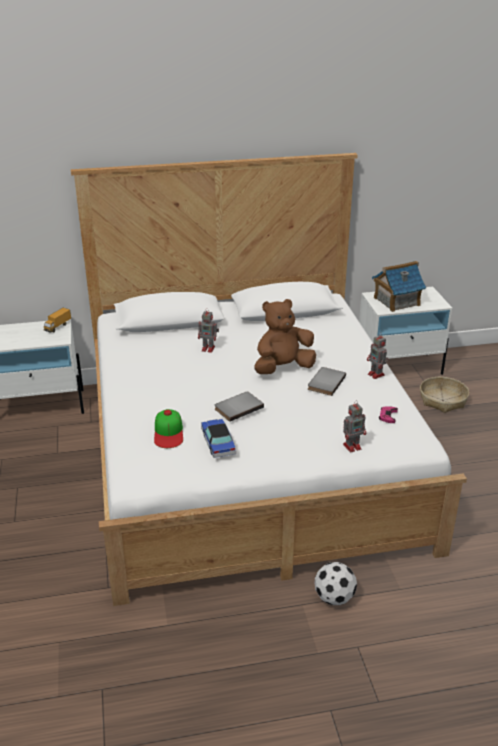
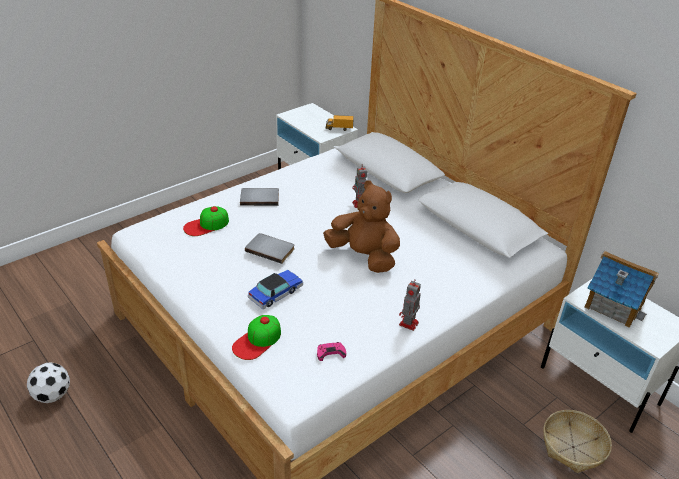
camera: 60 degrees right, 5 degrees up
(218, 442) = (208, 254): toy car -> toy car (276, 293)
(325, 382) = (359, 290): grey book -> grey book (259, 197)
(334, 597) = (180, 445): football -> football (53, 395)
(353, 446) = (257, 340): toy robot -> cap

